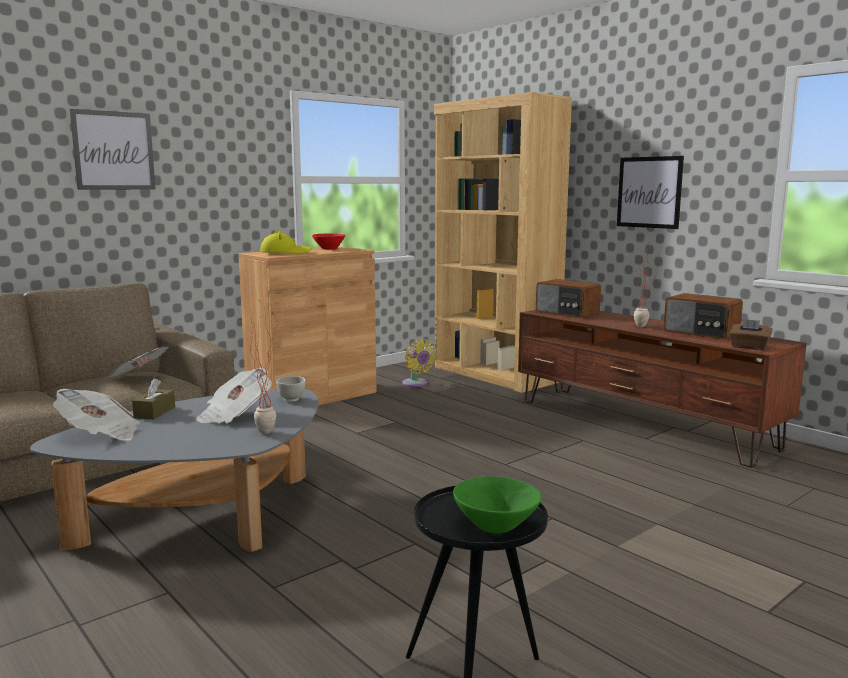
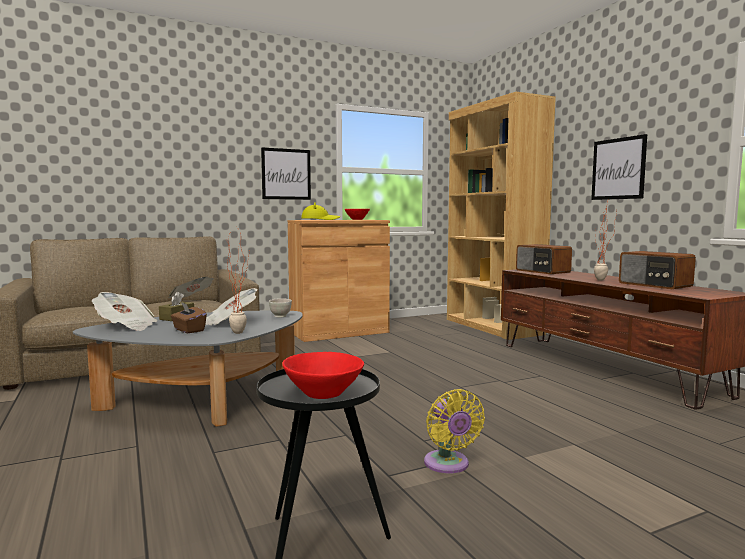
camera: 15 degrees right, 5 degrees down
(114, 150) = (202, 144): picture -> picture (286, 174)
(416, 384) = (424, 329): yellow fan -> yellow fan (448, 465)
(496, 526) = (324, 394): green bowl -> red bowl
(749, 347) = (693, 294): brown tissue box -> brown tissue box (188, 330)

